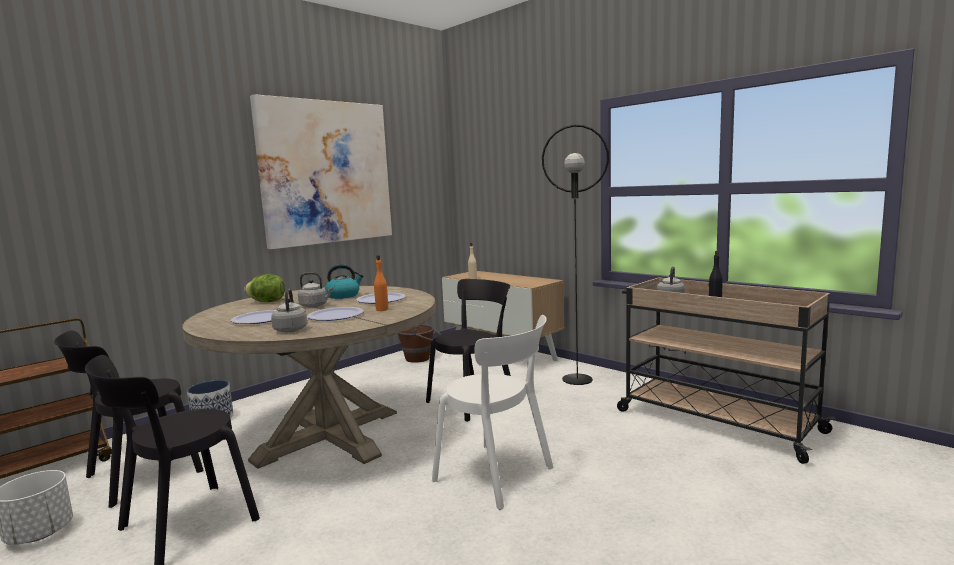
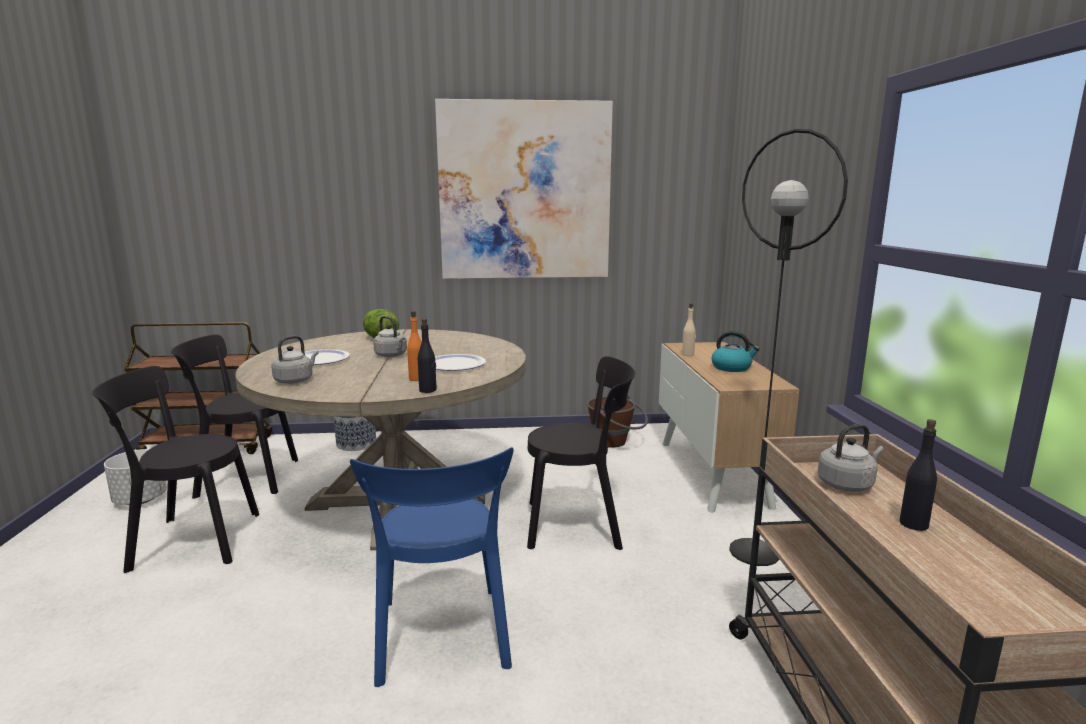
camera: 40 degrees right, 5 degrees up
(336, 316) = (366, 374): plate -> none
(343, 296) = (446, 349): kettle -> kettle (732, 368)
(411, 311) = (428, 390): none -> black bottle
(497, 476) = (442, 640): white chair -> blue chair

